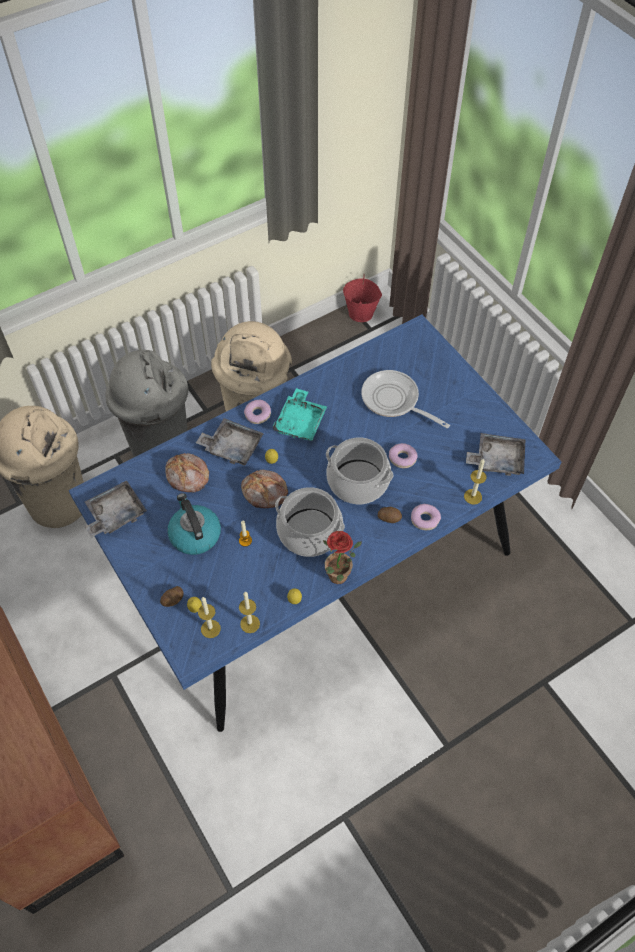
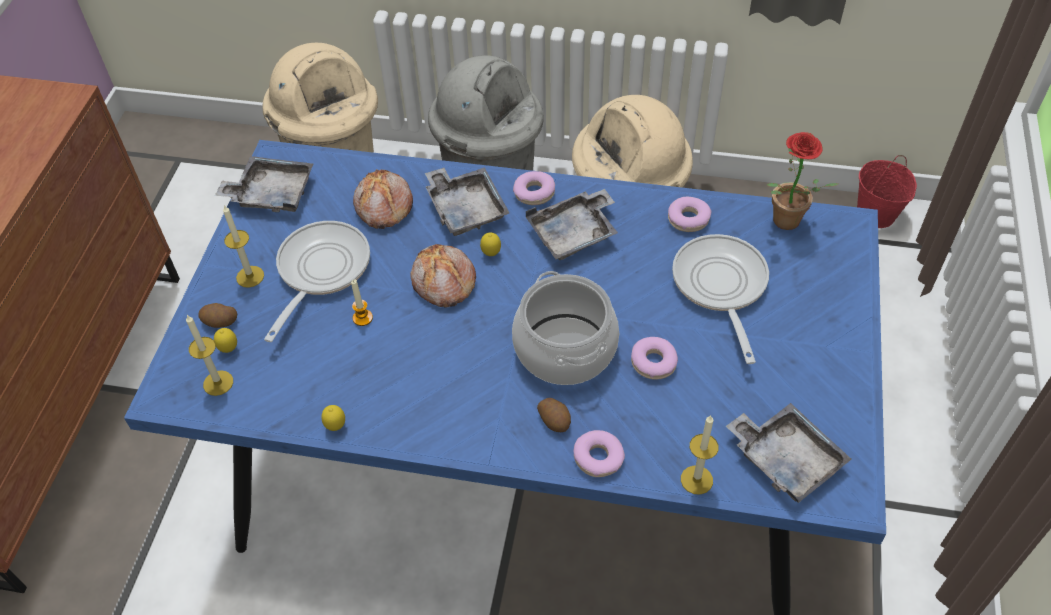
camera: 45 degrees right, 5 degrees down
(194, 534) = (320, 271): kettle -> frying pan
(250, 624) = (261, 412): candle -> candle (250, 276)
(300, 422) = (574, 234): turquoise tray -> grey tray
(310, 532) = (443, 363): cooking pot -> none
(339, 579) = (412, 444): potted plant -> potted plant (784, 224)
(345, 376) = (688, 219): none -> donut

